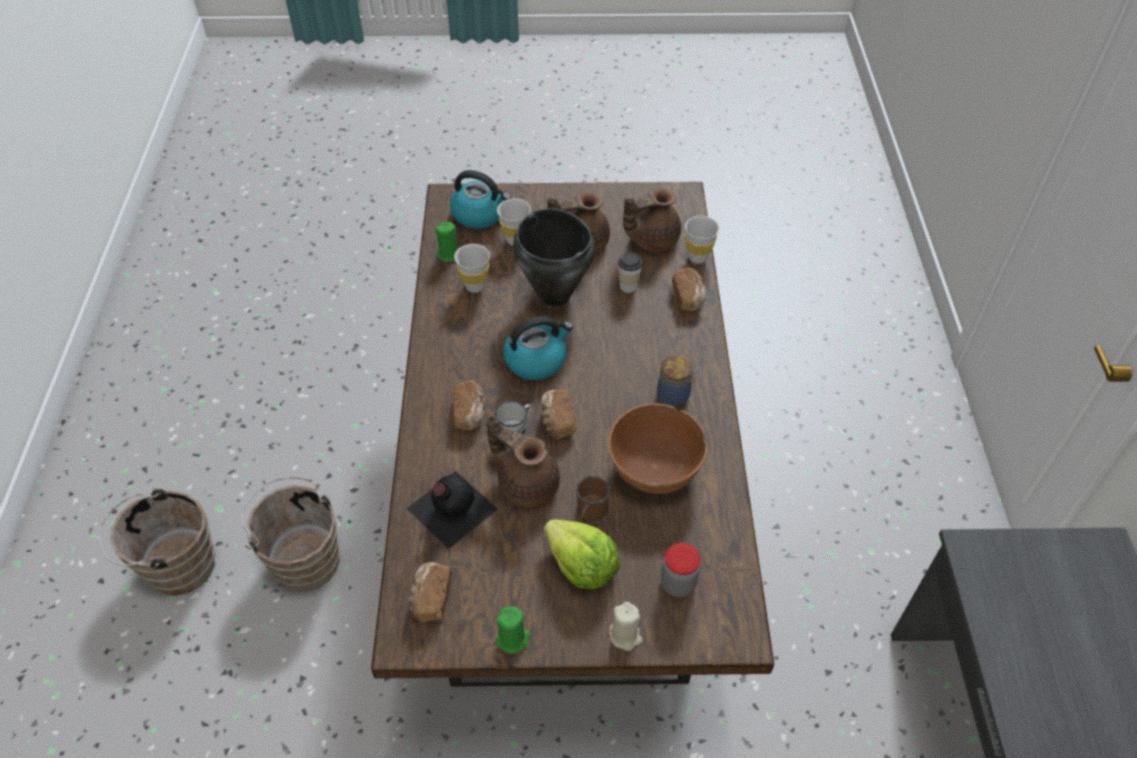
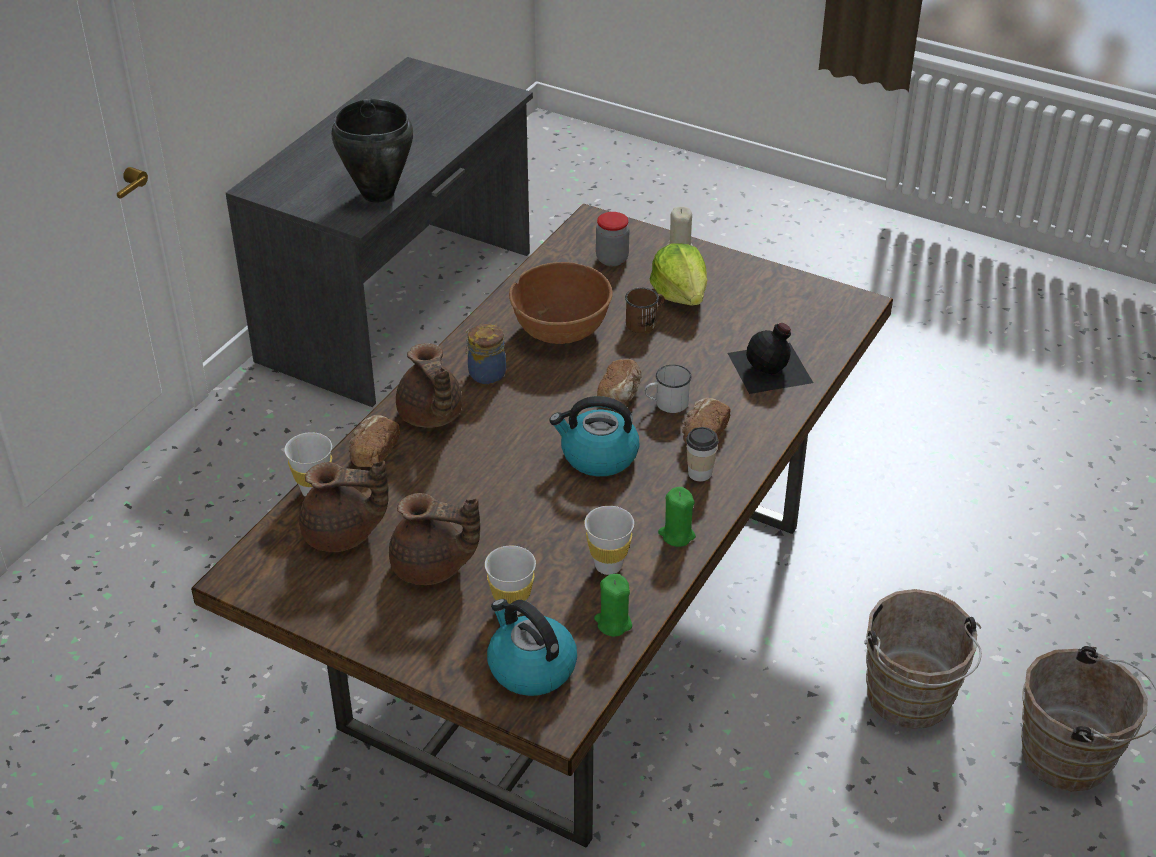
camera: 150 degrees left, 10 degrees down
(431, 598) = (822, 318): bread -> none
(513, 639) = (768, 275): green candle -> green candle (676, 535)
(526, 483) = (687, 360): brown teapot -> brown teapot (430, 416)
(554, 294) = (520, 516): black cooking pot -> black cooking pot (377, 194)
(628, 286) = (427, 491): cup -> cup (700, 473)

